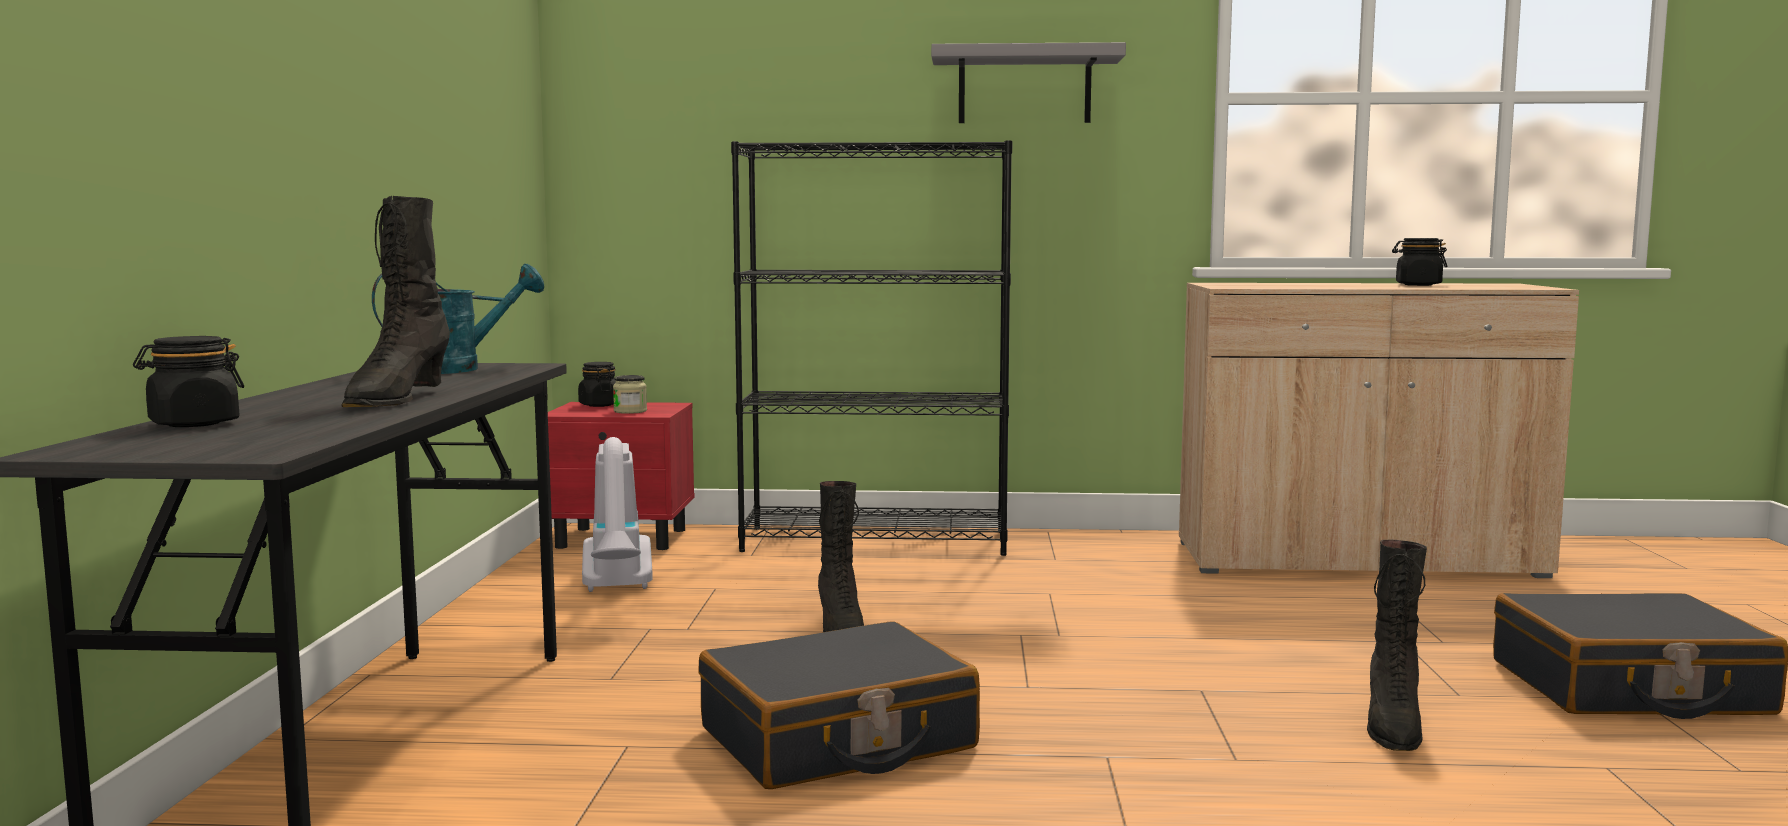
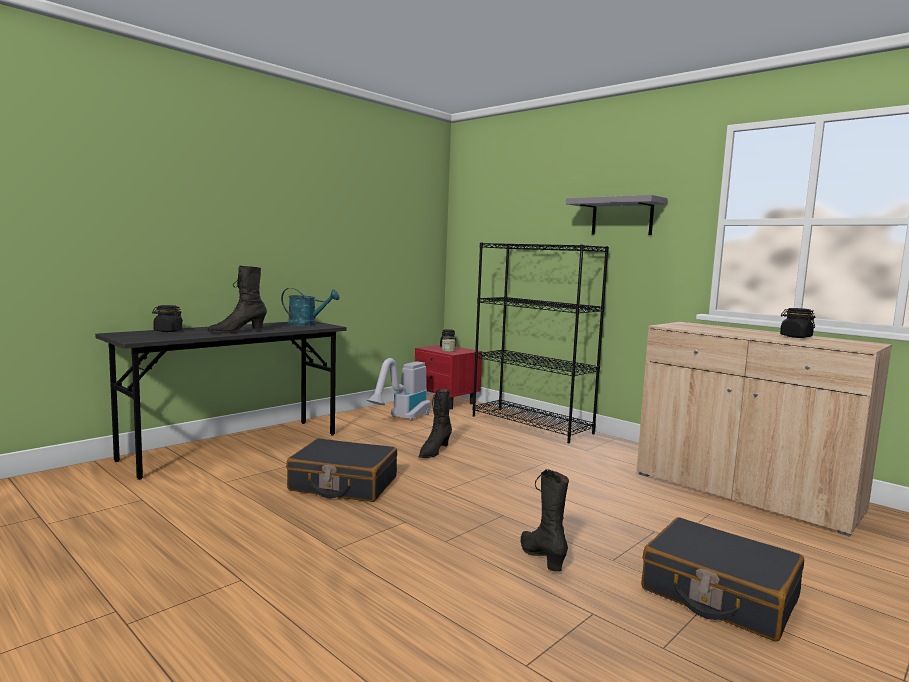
camera: 40 degrees right, 0 degrees up
(1392, 726) = (541, 557): black boot -> black boot turned 105 degrees clockwise

